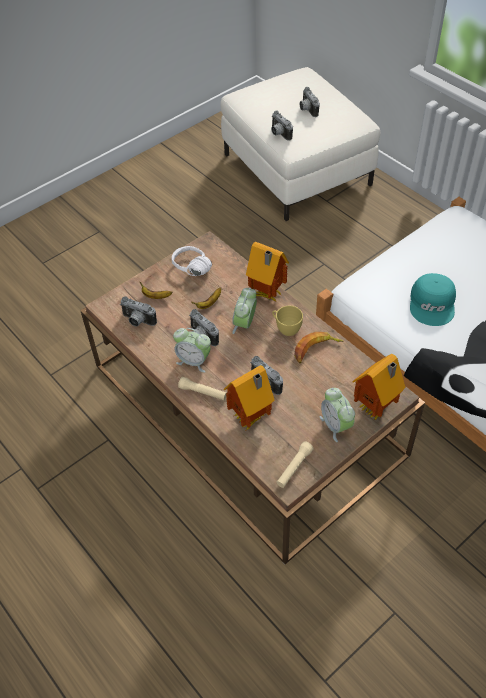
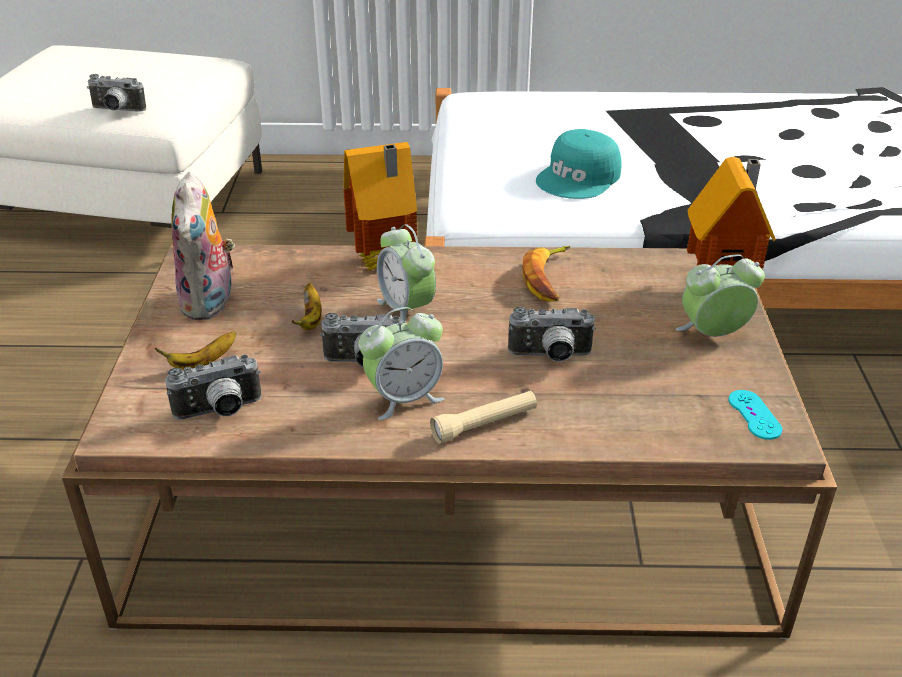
camera: 50 degrees left, 15 degrees down
(188, 271) = (211, 303): white headphones -> plush toy
(251, 419) = (606, 404): toy house -> none
(286, 329) = (472, 281): yellow cup -> none
(294, 468) = (754, 415): beige flashlight -> turquoise game controller
(307, 110) = (123, 75): camera -> none
(336, 425) = (713, 334): alarm clock -> alarm clock turned 150 degrees clockwise
(433, 304) = (580, 177): turquoise cap -> turquoise cap turned 75 degrees clockwise

